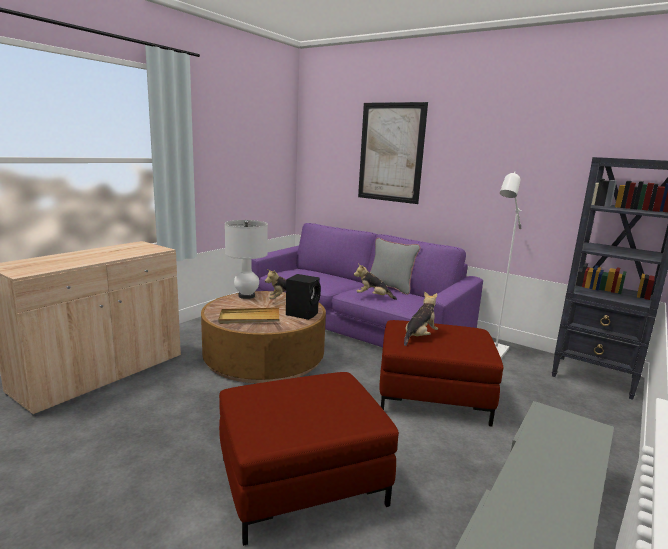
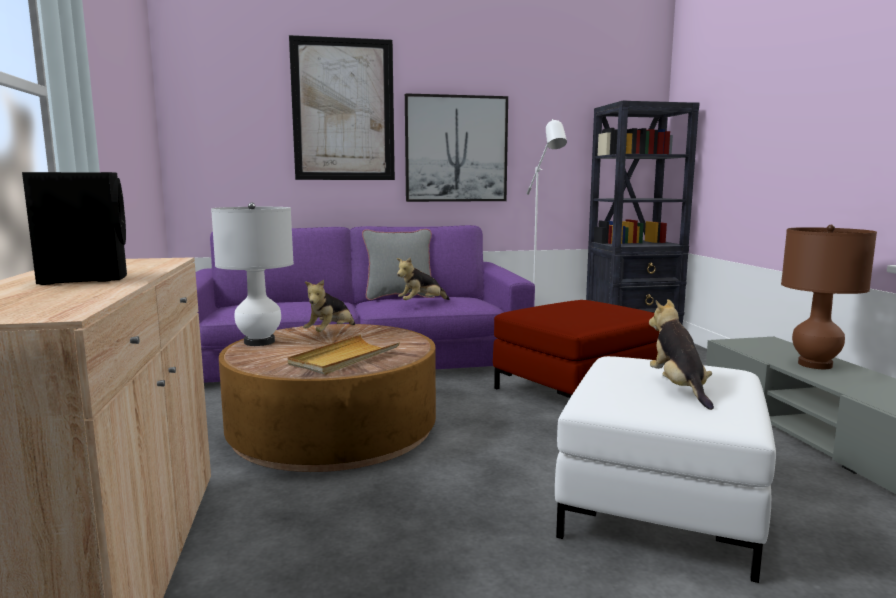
camera: 45 degrees left, 5 degrees down
(300, 482) = (661, 505): red ottoman -> white ottoman
(303, 313) = (391, 336): black speaker -> black speaker (85, 278)
(419, 337) = (567, 315): plush toy -> plush toy (678, 388)
(465, 185) = (456, 149): none -> picture
(555, 462) = (814, 365): none -> brown table lamp

